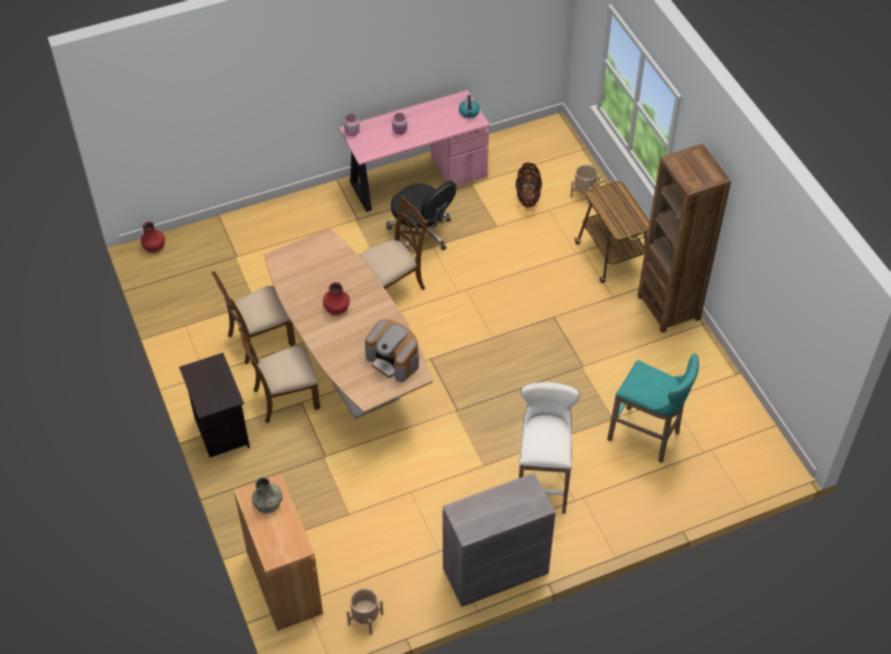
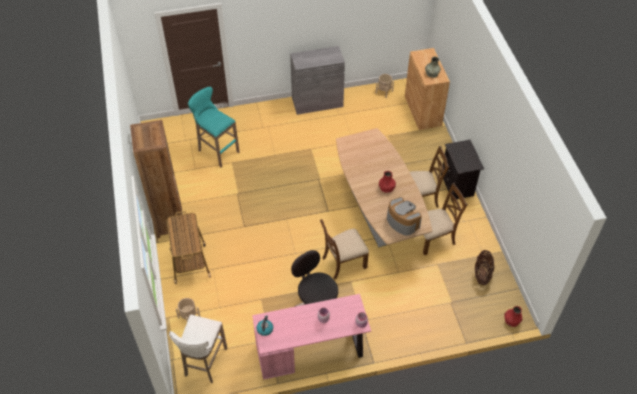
camera: 170 degrees left, 0 degrees up
(394, 360) = (356, 151): coffee machine -> coffee machine (402, 222)
(528, 196) = (231, 321): basket -> basket (482, 274)
(542, 482) = (282, 136): white stool -> white stool (204, 364)

